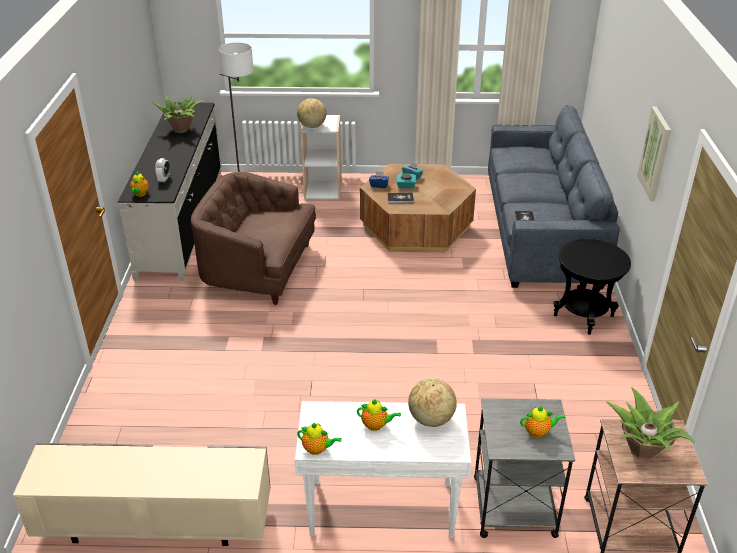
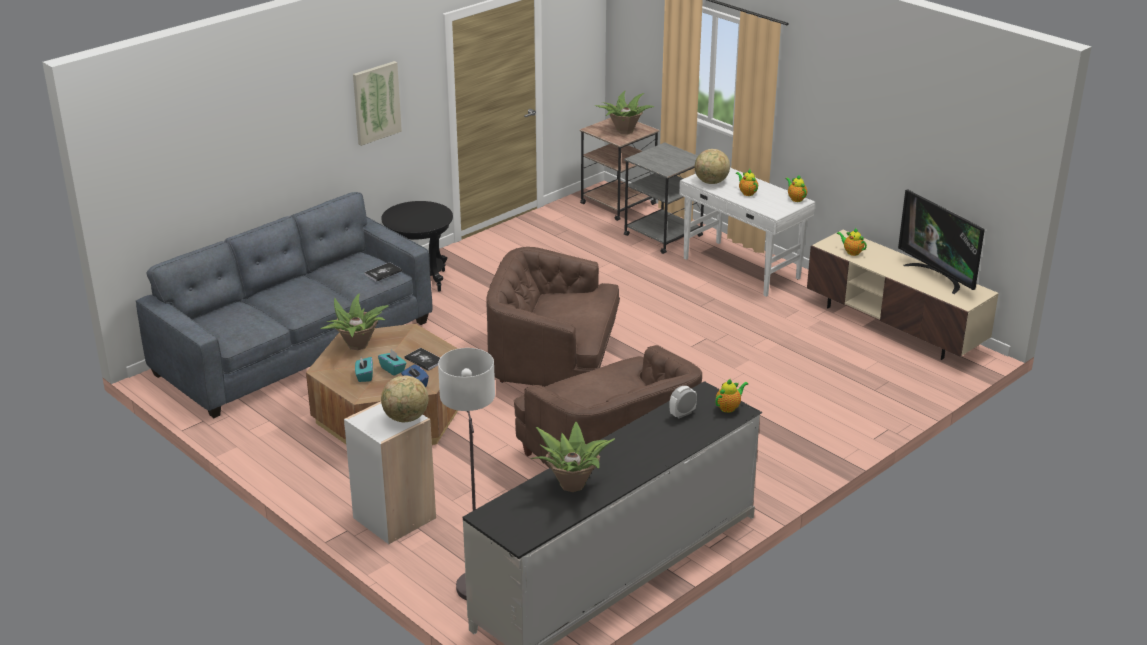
camera: 135 degrees left, 5 degrees down
(95, 481) = (937, 276): none -> television
(382, 307) = (554, 364): none -> brown armchair
(450, 187) = (357, 345): none -> potted plant
(538, 432) = (662, 155): teapot -> teapot (851, 252)

